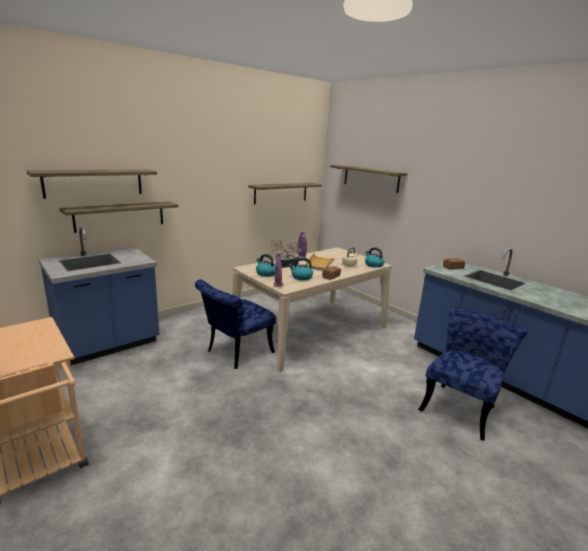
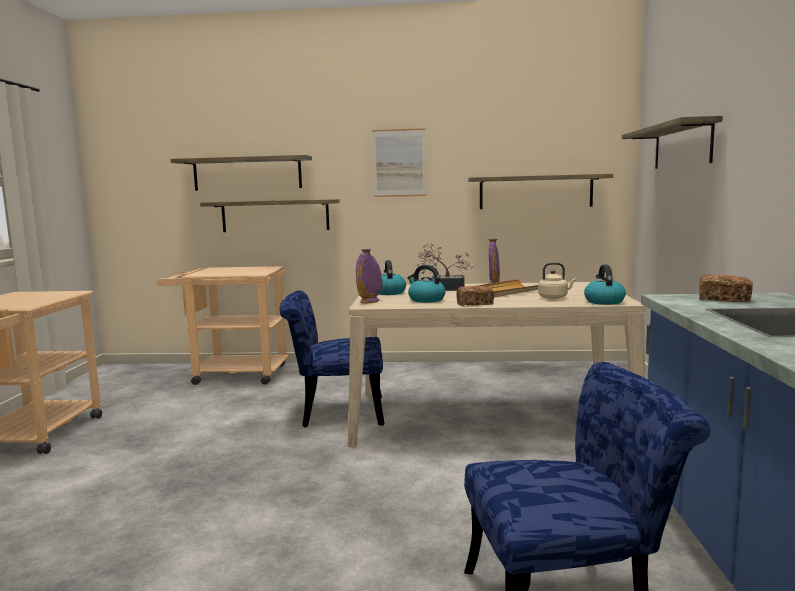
camera: 45 degrees right, 10 degrees down
(108, 345) = (232, 374): blue counter -> beige cart
(209, 175) = (399, 163): none -> picture

